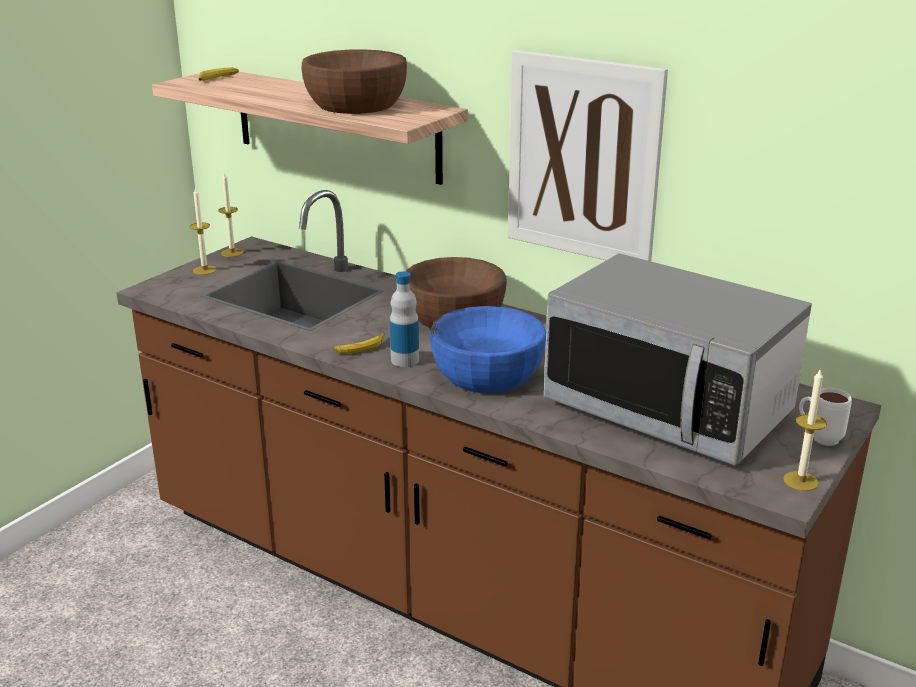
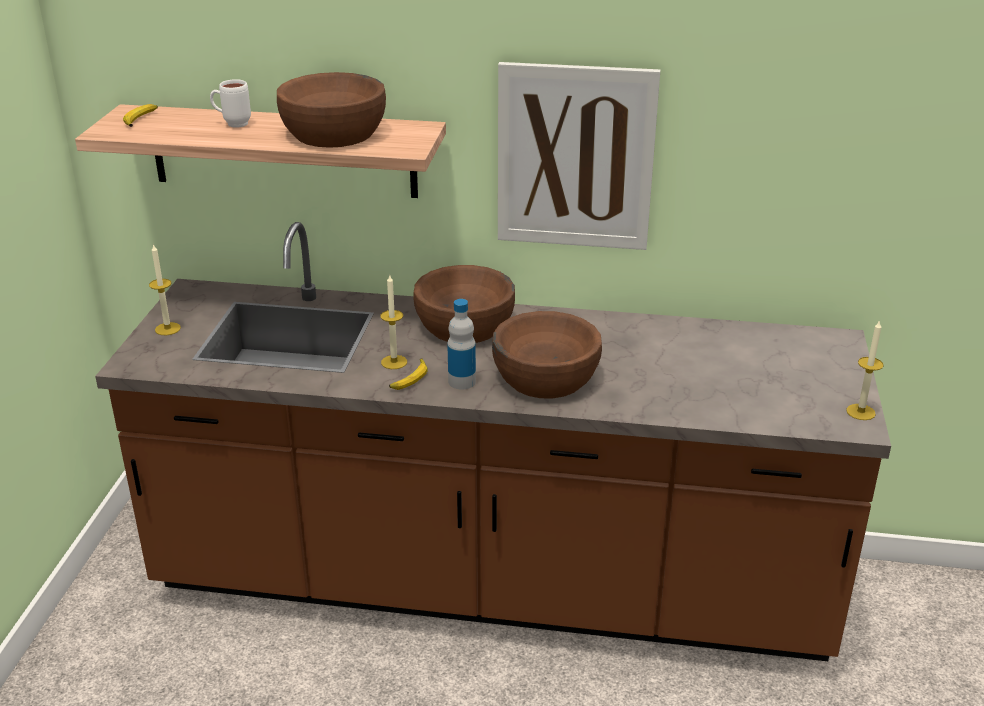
camera: 25 degrees left, 5 degrees up
(232, 253) = (177, 302): candle -> candle (394, 362)
(487, 373) = (545, 377): blue bowl -> brown bowl
(668, 409) = (717, 373): microwave -> none
(818, 438) = (844, 371): white mug -> white mug (232, 124)

